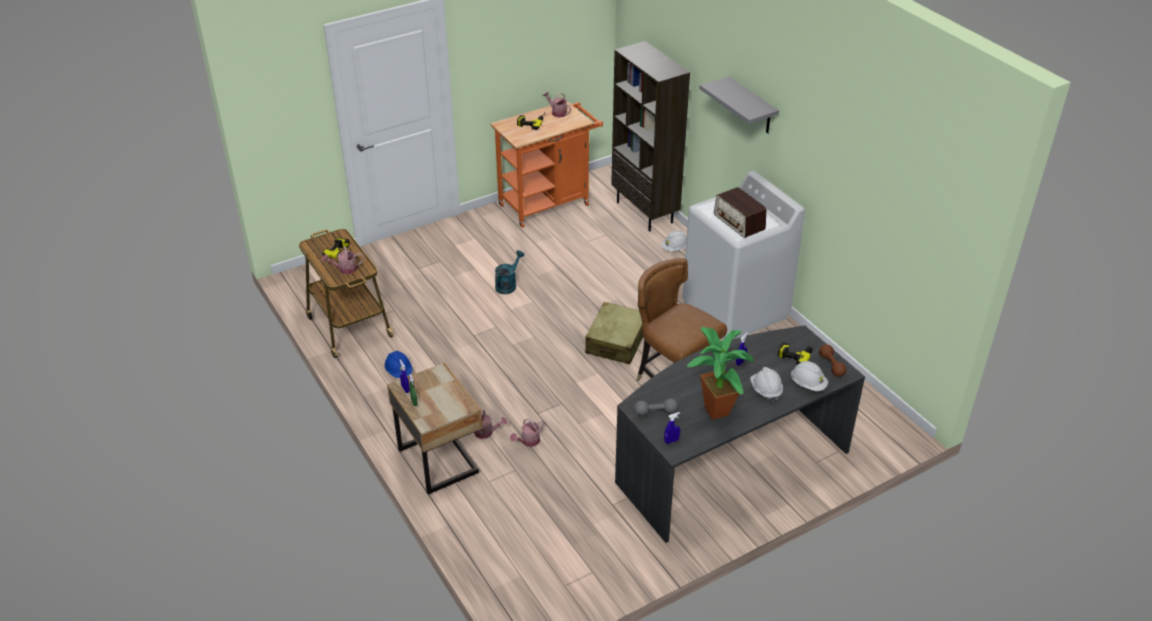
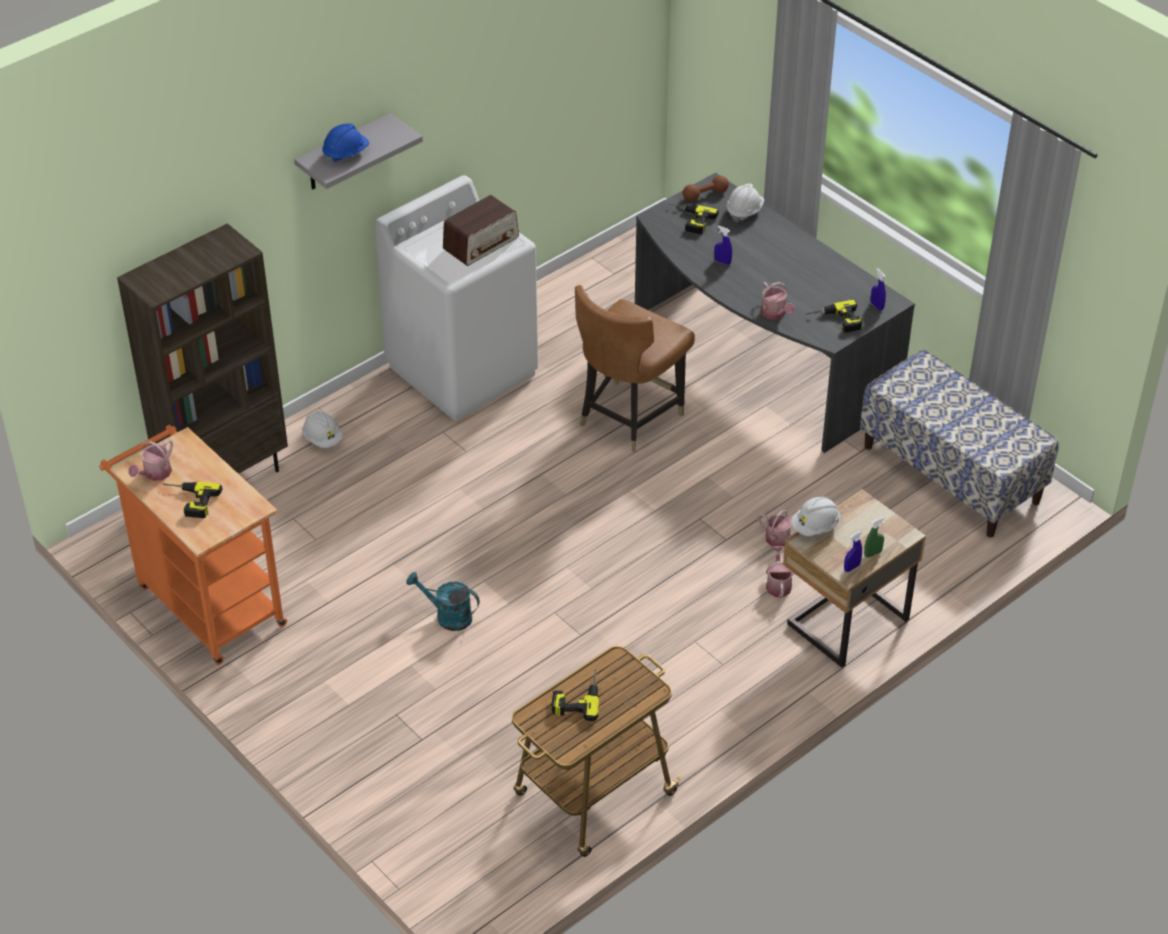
camera: 100 degrees left, 5 degrees up
(345, 269) = (621, 686): watering can -> watering can (775, 314)
(399, 371) = (684, 705): blue hard hat -> blue hard hat (346, 154)
(573, 557) = (951, 474): none -> bench
(616, 341) = (558, 479): beige suitcase -> none
(655, 412) = (835, 321): grey dumbbell -> power drill
(717, 408) = (809, 276): potted plant -> none
(765, 390) = (766, 241): white hard hat -> white hard hat (815, 527)

